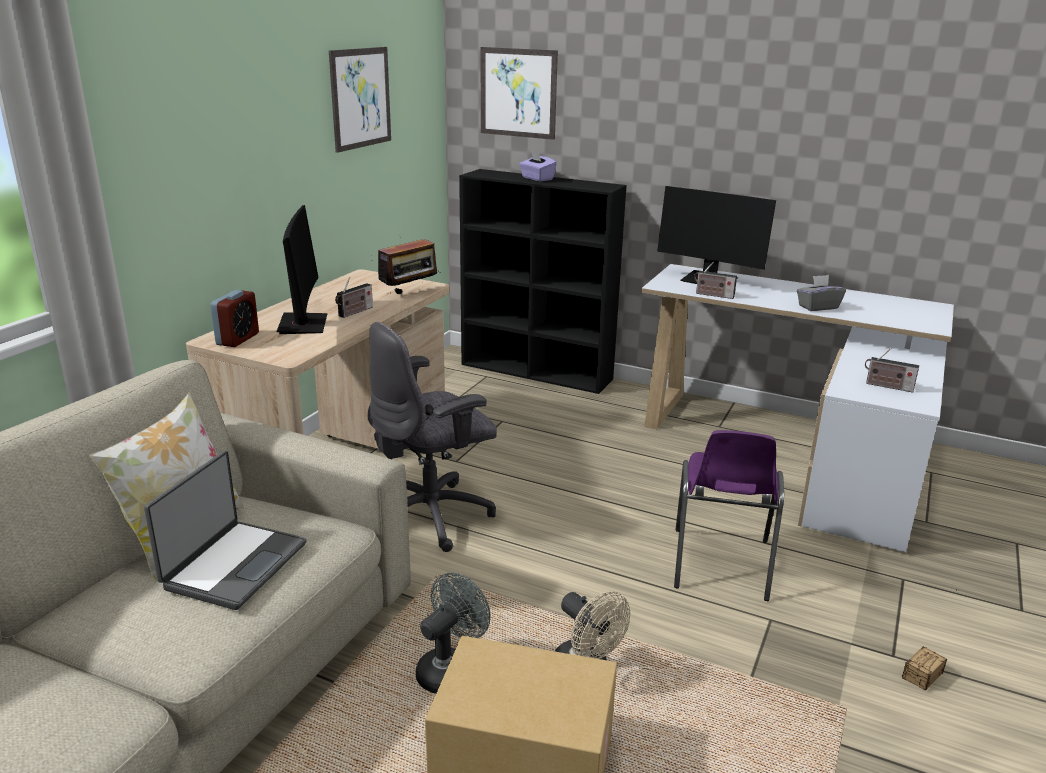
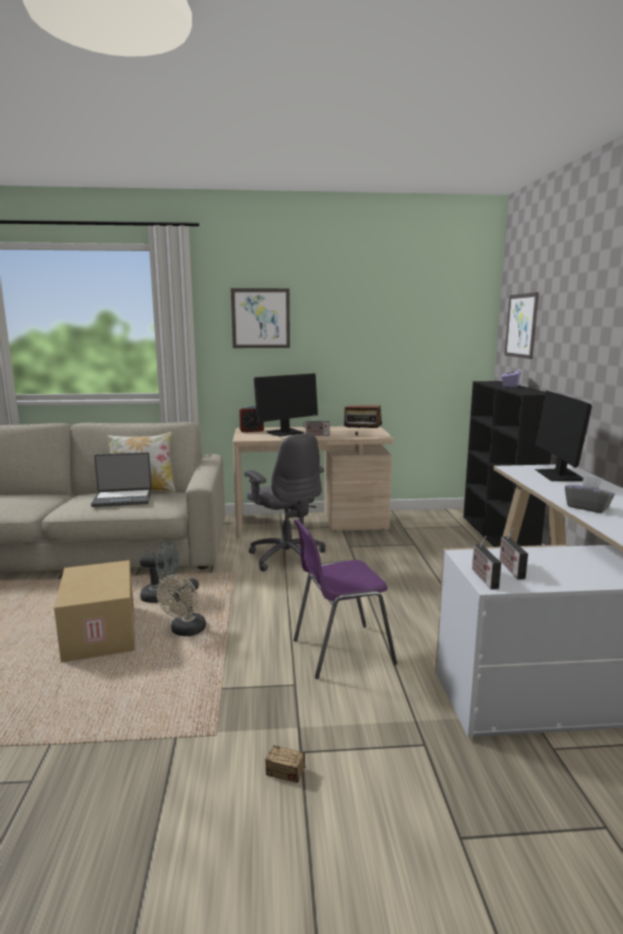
camera: 60 degrees right, 10 degrees down
(360, 98) = (398, 324): picture -> picture (260, 318)
(432, 516) = (287, 557): grey office chair -> grey office chair turned 150 degrees counterclockwise
(712, 295) = (527, 480): radio -> radio (483, 577)

